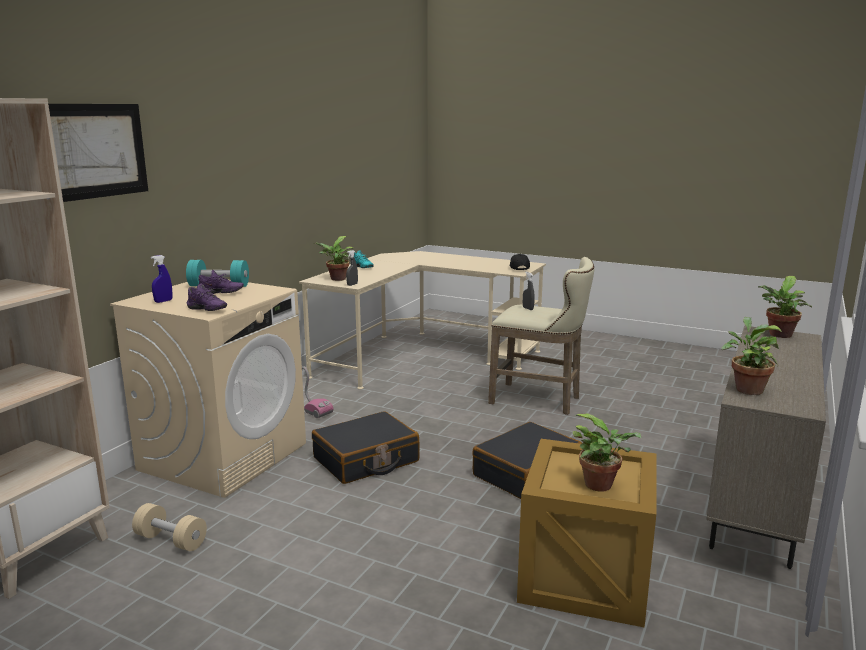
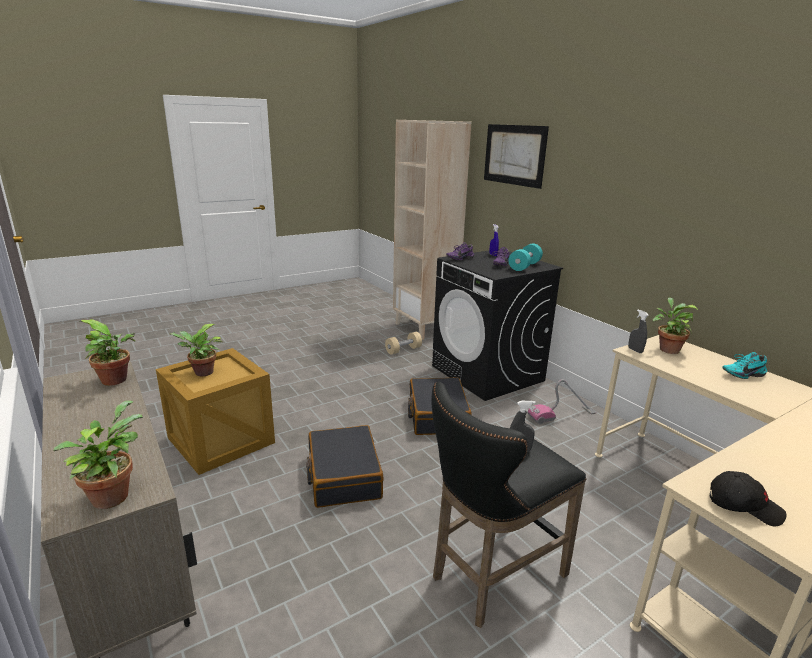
camera: 120 degrees right, 5 degrees up
(224, 456) = (488, 373): beige washing machine -> black washing machine
(540, 400) = (491, 576): beige stool -> black stool

